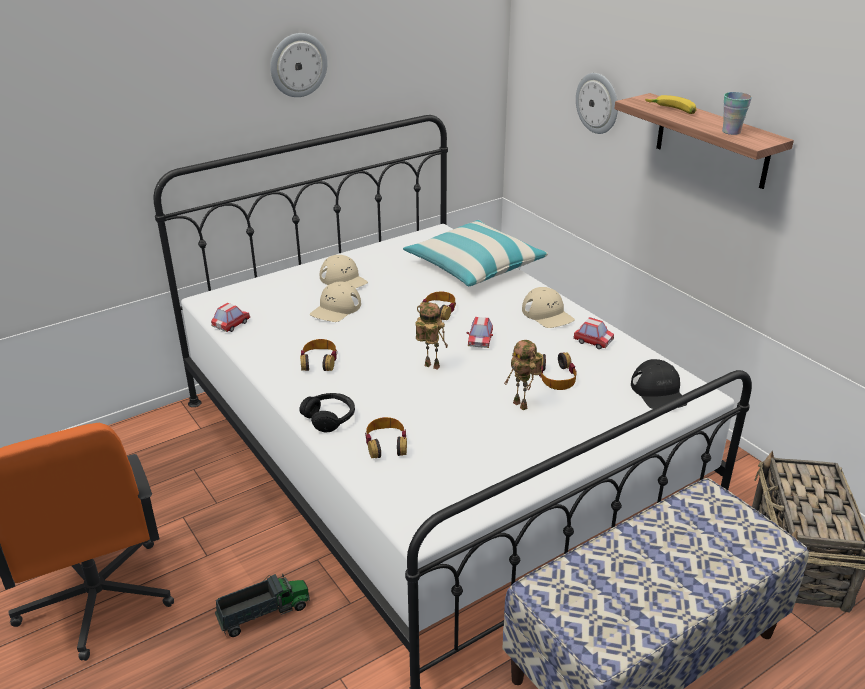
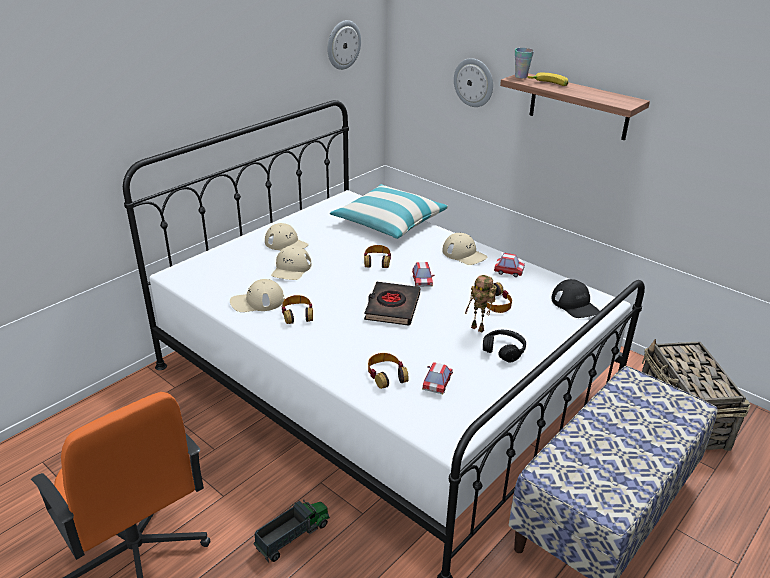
camera: 15 degrees left, 0 degrees up
(231, 325) = (206, 292): toy car -> toy car (437, 384)
(281, 341) = (257, 301): none -> beige cap
(298, 65) = (233, 62): wall clock -> wall clock (343, 44)
(329, 418) = (329, 360): black headphones -> black headphones (504, 350)
(430, 367) = (392, 307): toy robot -> black book
(731, 132) = (602, 97): cup -> cup (521, 76)

